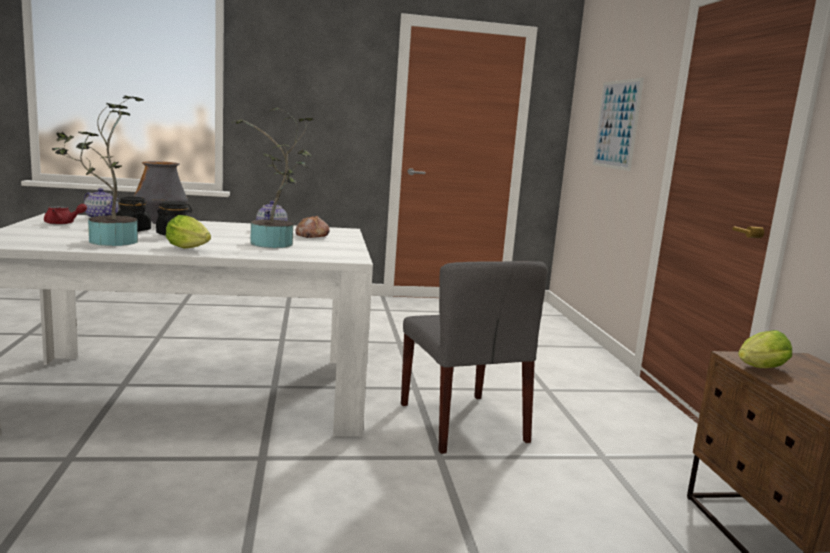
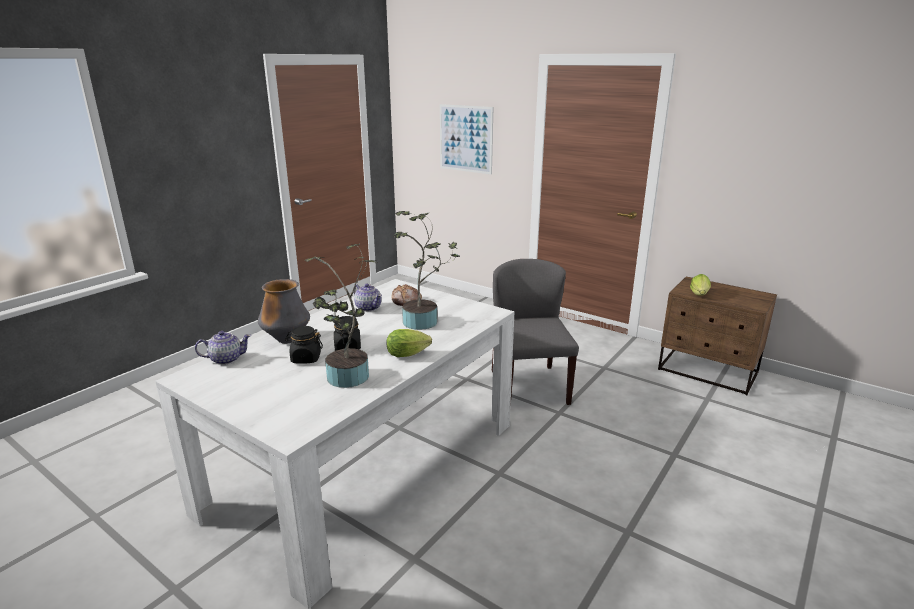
camera: 45 degrees left, 10 degrees up
(63, 223) = (234, 382): red teapot -> none
(463, 423) = (528, 386): grey chair -> grey chair turned 120 degrees counterclockwise

